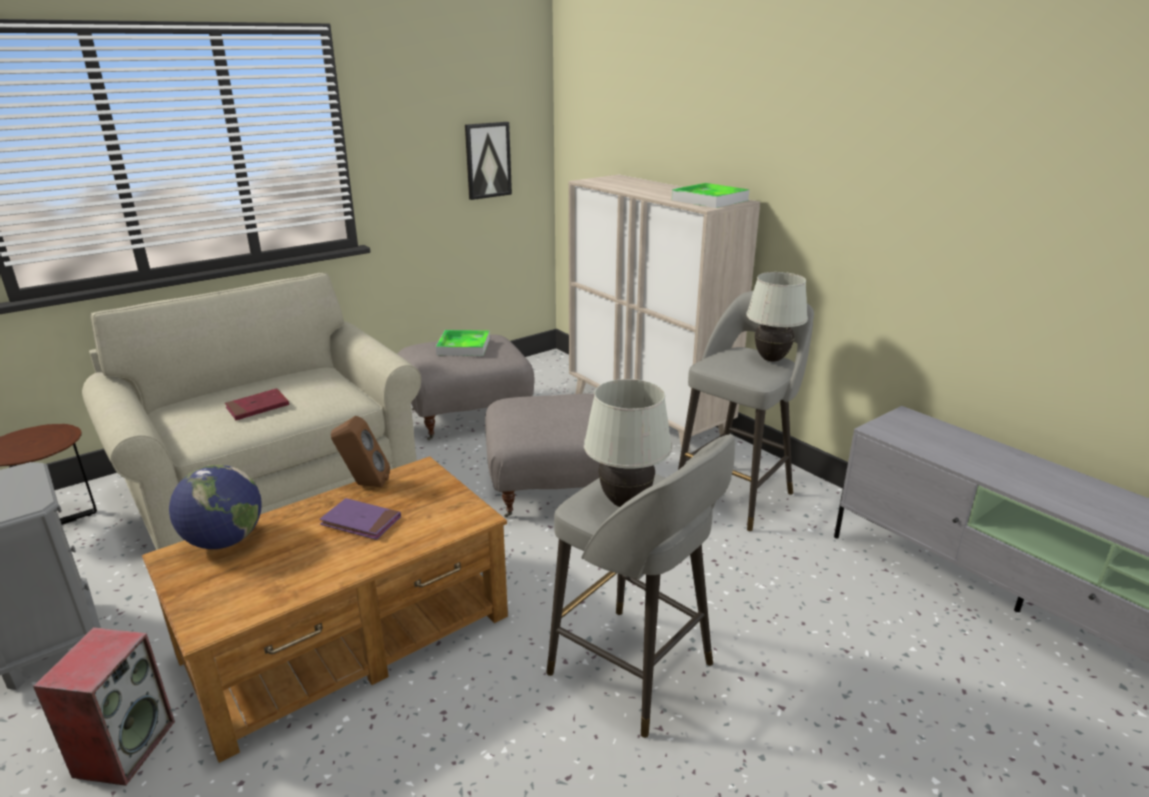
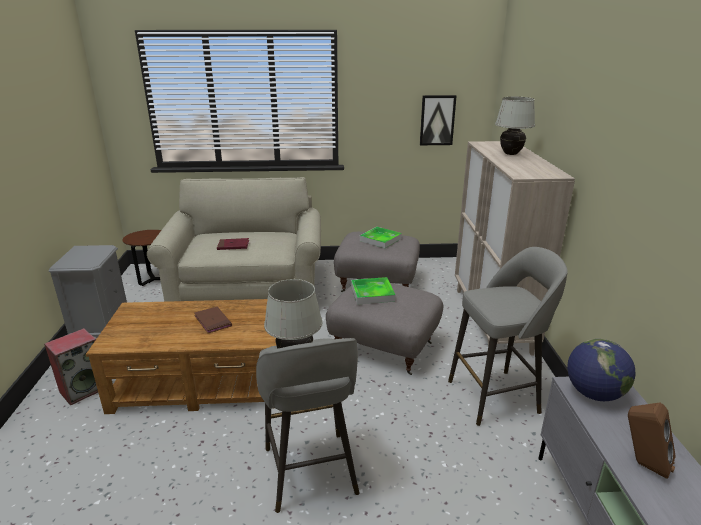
camera: 35 degrees right, 0 degrees up
(224, 541) = (154, 308): globe -> globe (594, 394)
(361, 522) = (213, 321): purple book -> brown book
(364, 485) = (236, 302): brown speaker -> brown speaker (642, 464)
(709, 200) = (535, 171): tray -> tray (372, 293)
(771, 359) = (528, 303): white table lamp -> white table lamp (511, 154)

